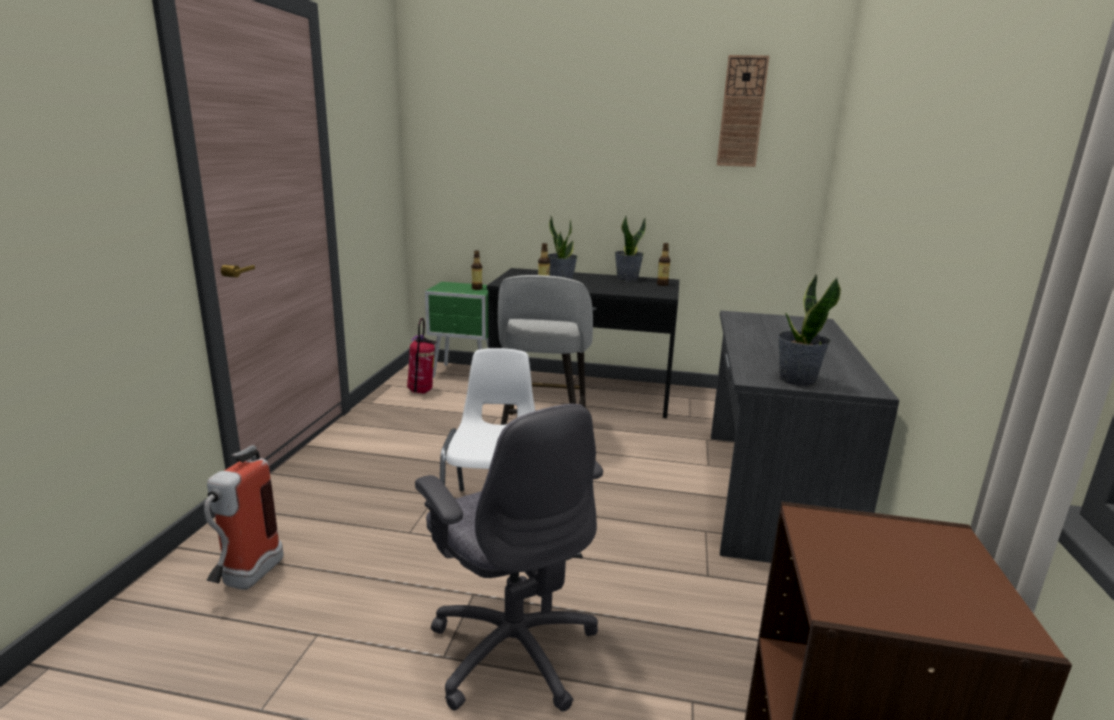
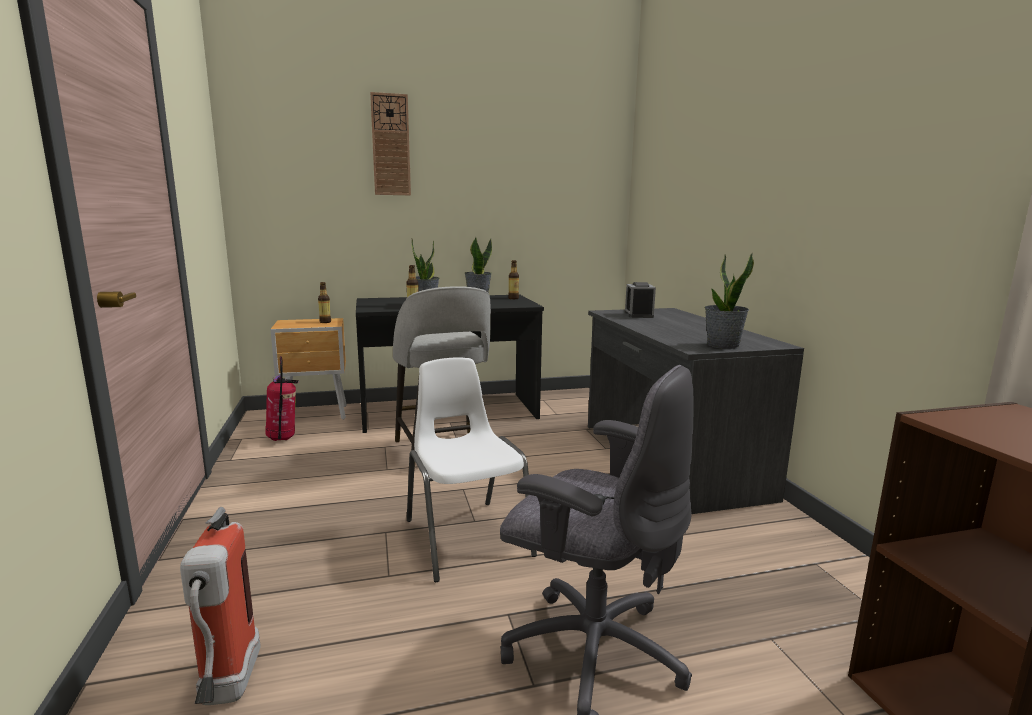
camera: 25 degrees left, 5 degrees down
(465, 374) = (317, 415): green nightstand -> brown nightstand
(742, 112) = (558, 145): wall clock -> wall clock (391, 145)
(769, 323) = (638, 314): none -> alarm clock

